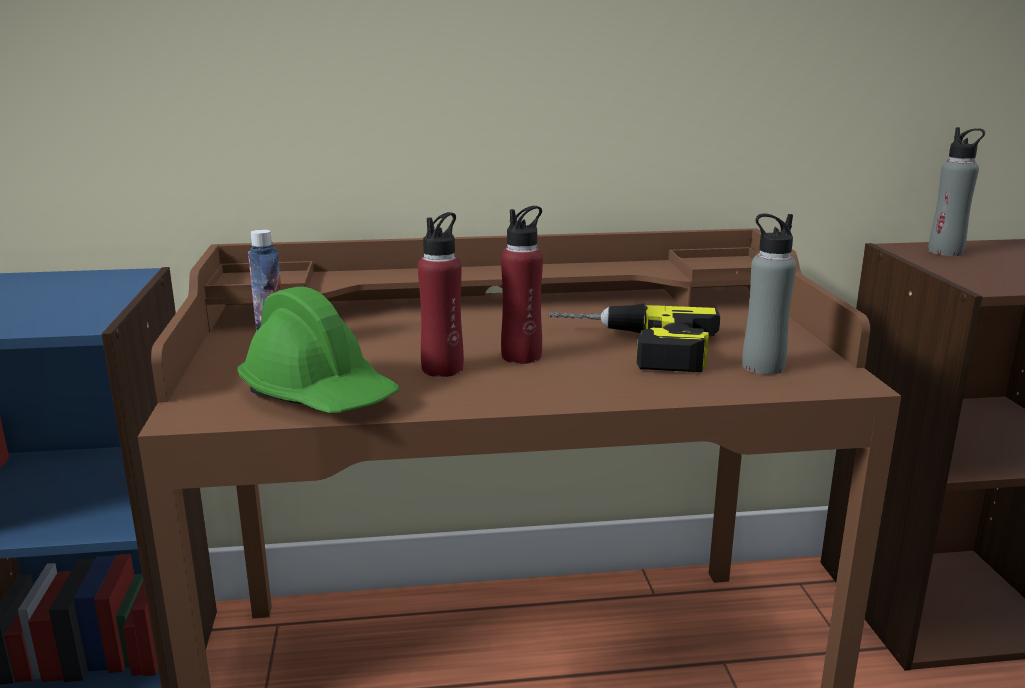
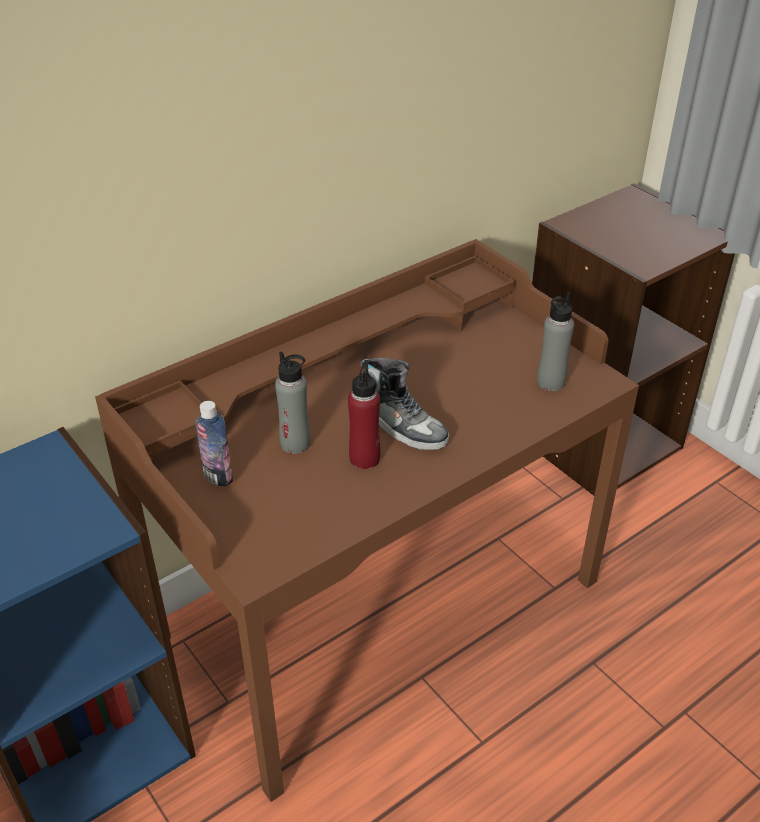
camera: 30 degrees left, 20 degrees up
(320, 395) = (315, 518): green hard hat -> none
(521, 356) = (401, 425): red bottle -> shoe
(631, 348) = (460, 389): power drill -> none
(945, 252) = (594, 222): grey bottle -> grey bottle (295, 443)

